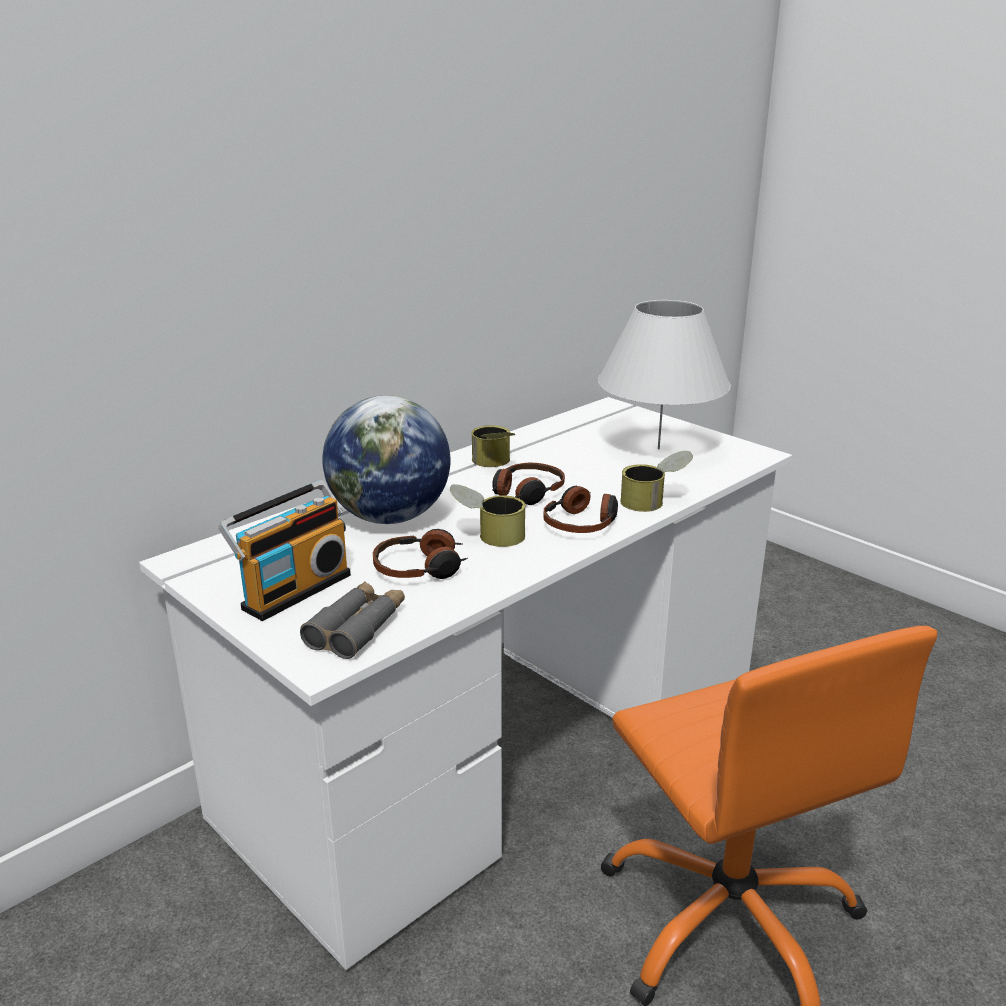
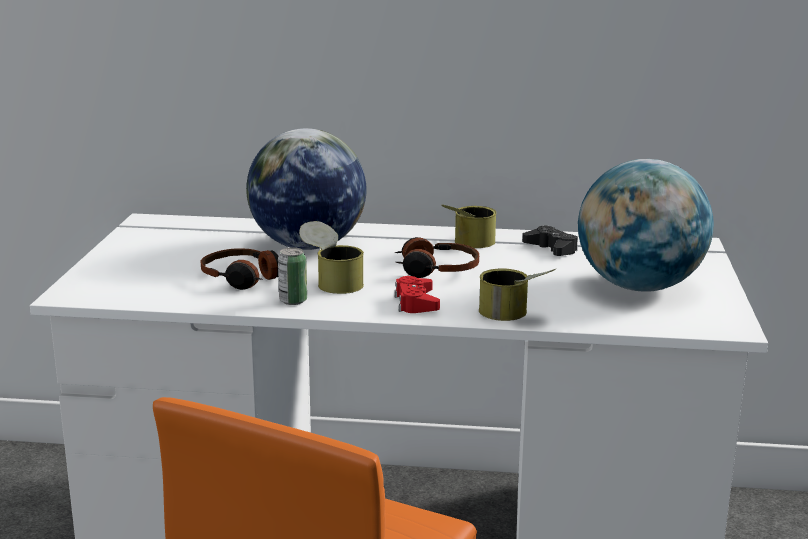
camera: 50 degrees right, 5 degrees down
(293, 590) = (155, 257): radio -> none
(357, 628) = (129, 289): grey binoculars -> none
(506, 566) = (293, 301): none -> can
(548, 444) = (551, 248): none -> black game controller
(582, 523) = (416, 302): headphones -> red game controller
(658, 449) = (639, 287): white table lamp -> globe

